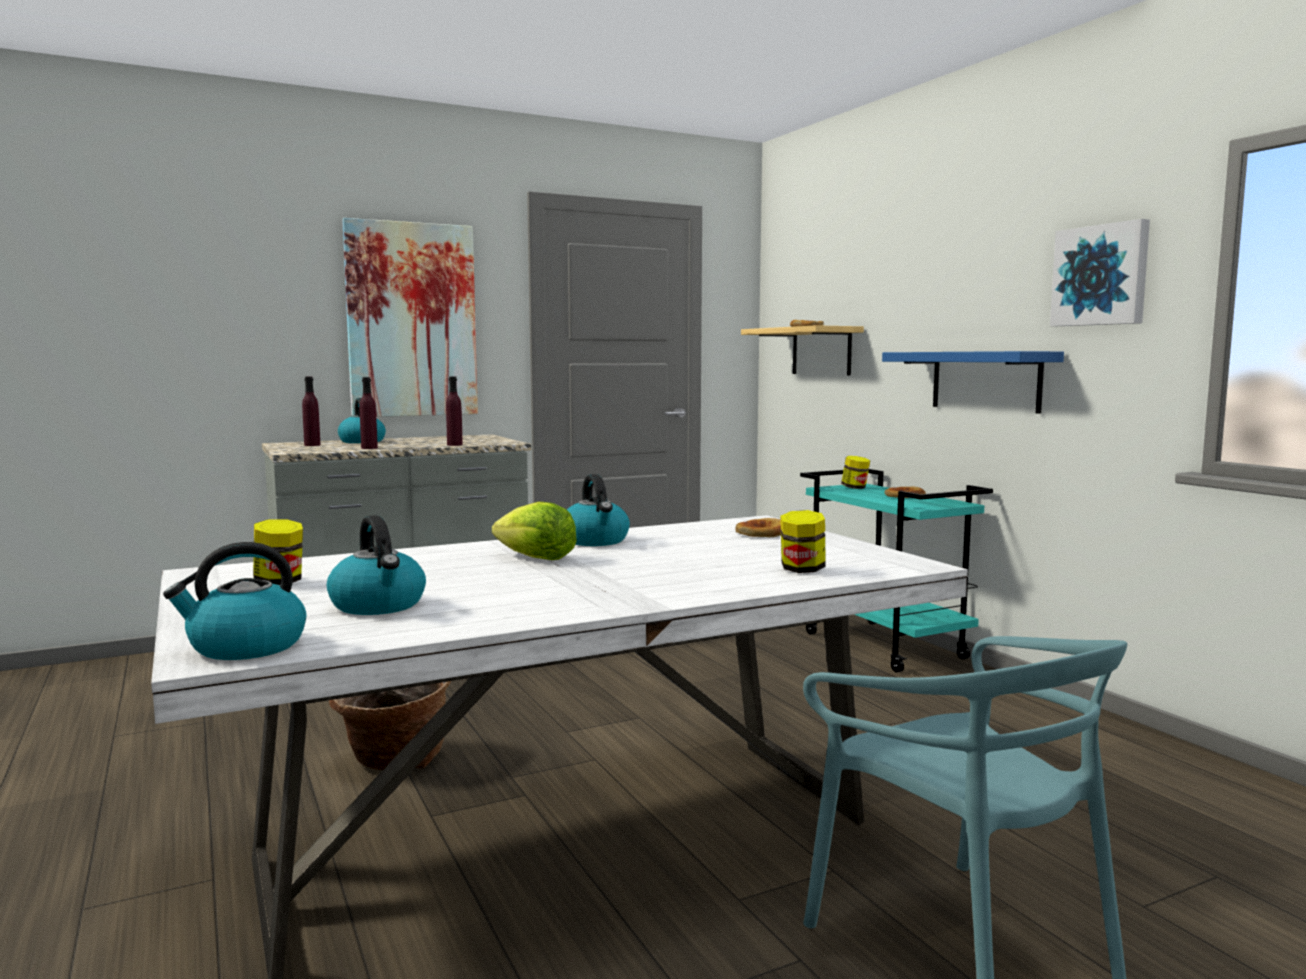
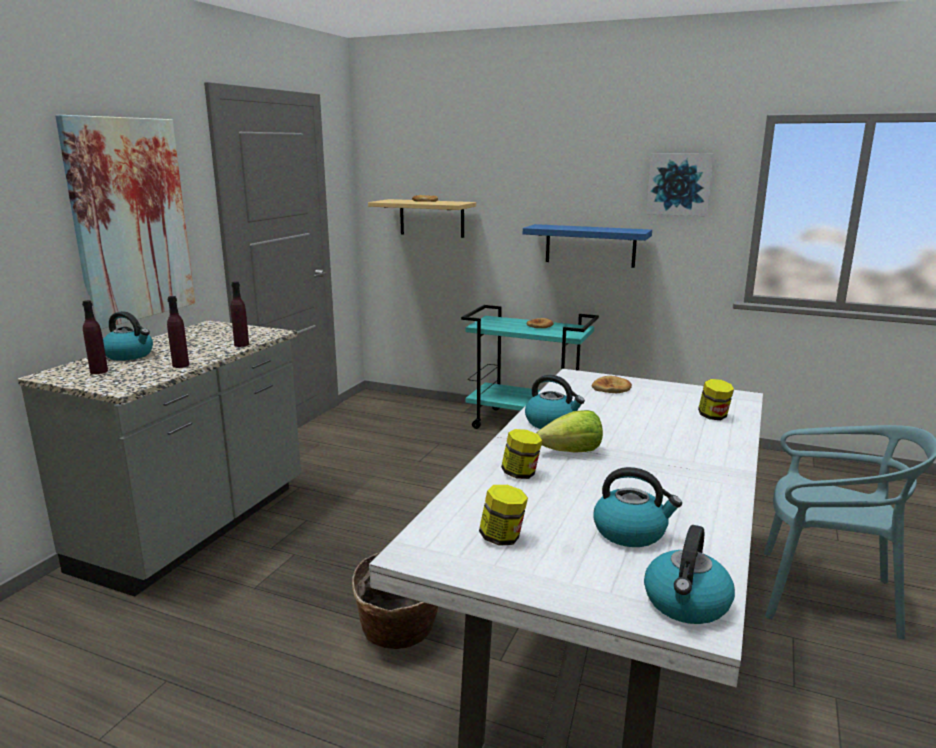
camera: 40 degrees left, 10 degrees up
(855, 488) = (494, 322): jar -> jar (521, 474)

